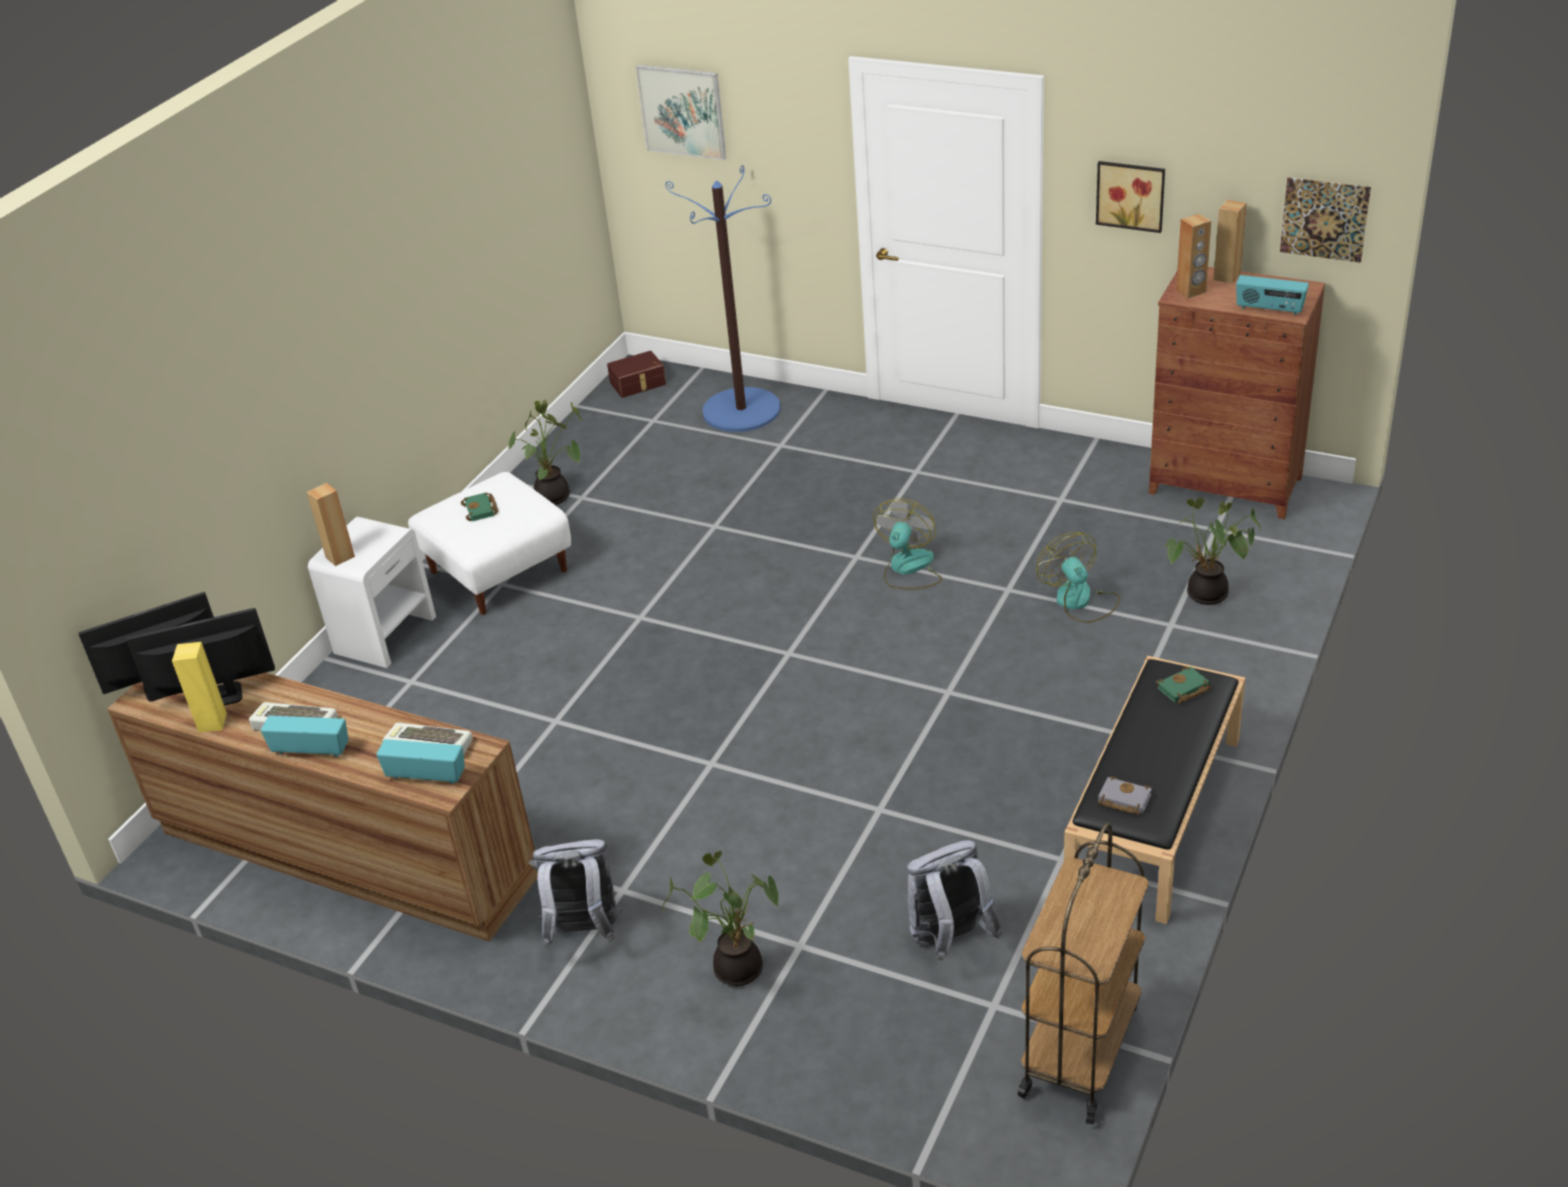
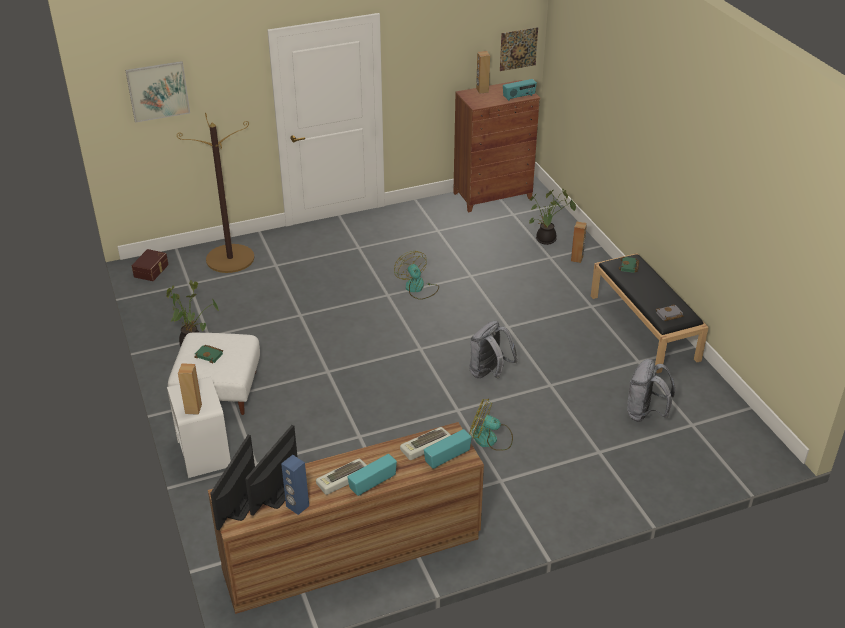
camera: 50 degrees left, 0 degrees up
(212, 722) = (297, 506): yellow speaker -> blue speaker
(584, 932) = (511, 506): grey backpack -> grey backpack (489, 373)
(735, 966) = (588, 476): potted plant -> none
(741, 410) = (230, 259): blue clothes rack -> brown clothes rack
(1080, 601) = (505, 266): fan -> fan (490, 439)
(1082, 1047) = (737, 418): brown cart -> none
(1131, 194) = (427, 63): picture -> none
(1191, 291) = (478, 101): brown speaker -> brown speaker (577, 259)

